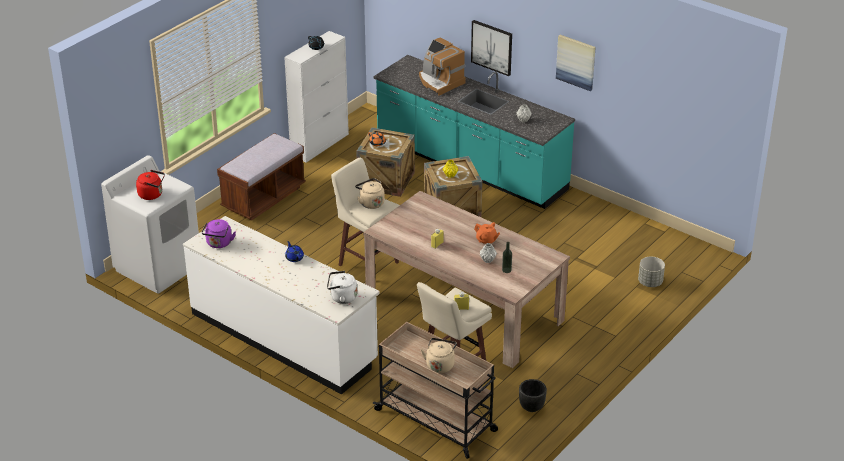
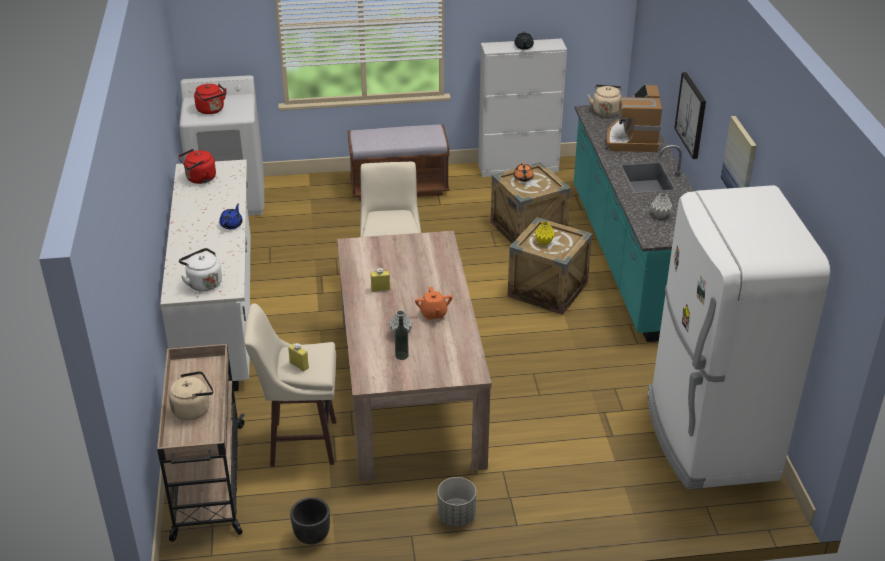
camera: 45 degrees right, 0 degrees up
(219, 244) = (199, 179): purple kettle -> red kettle
(370, 203) = (393, 218): beige kettle -> beige kettle (605, 111)
(639, 239) = (708, 437): none -> white fridge
(650, 282) = (648, 493): grey planter -> grey planter (456, 516)

